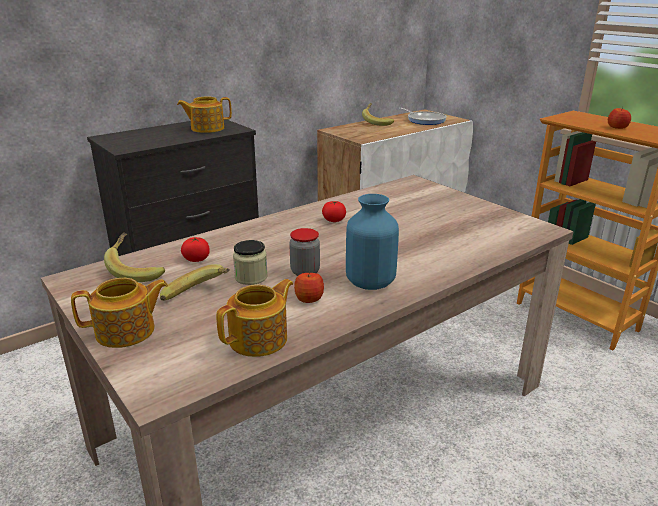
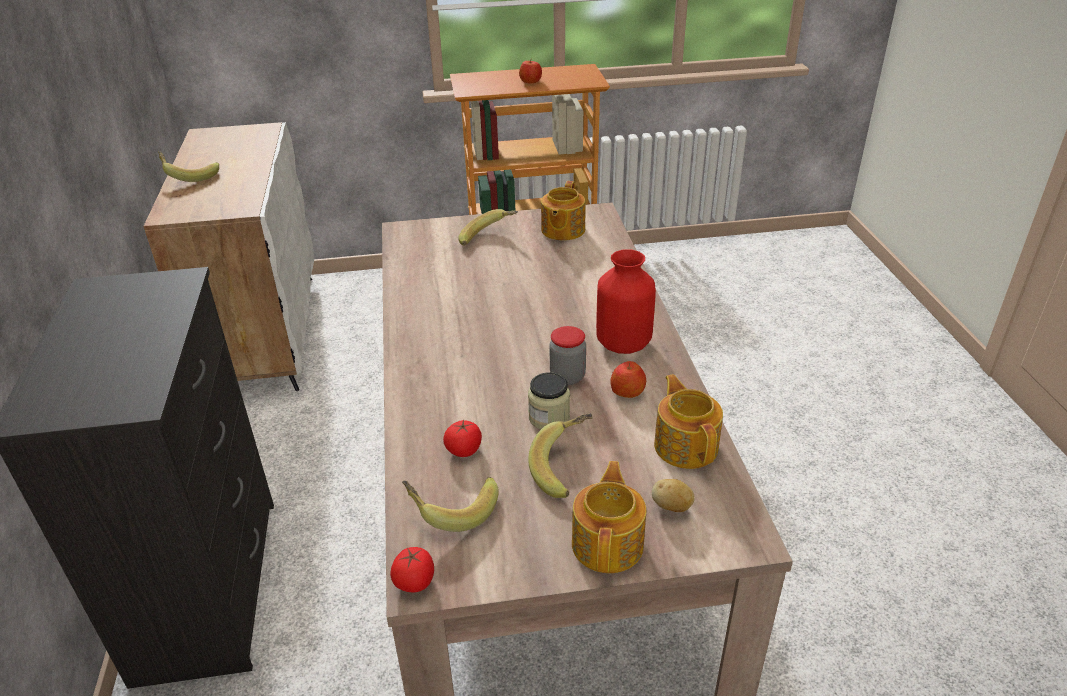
camera: 60 degrees left, 10 degrees up
(179, 349) = (671, 507): none -> potato
(206, 128) = (134, 304): teapot -> teapot (562, 230)
(334, 220) = (454, 317): tomato -> tomato (414, 581)
(370, 282) = (622, 343): blue vase -> red vase
(424, 120) = (236, 146): frying pan -> none
(442, 205) = (489, 239): none -> banana

